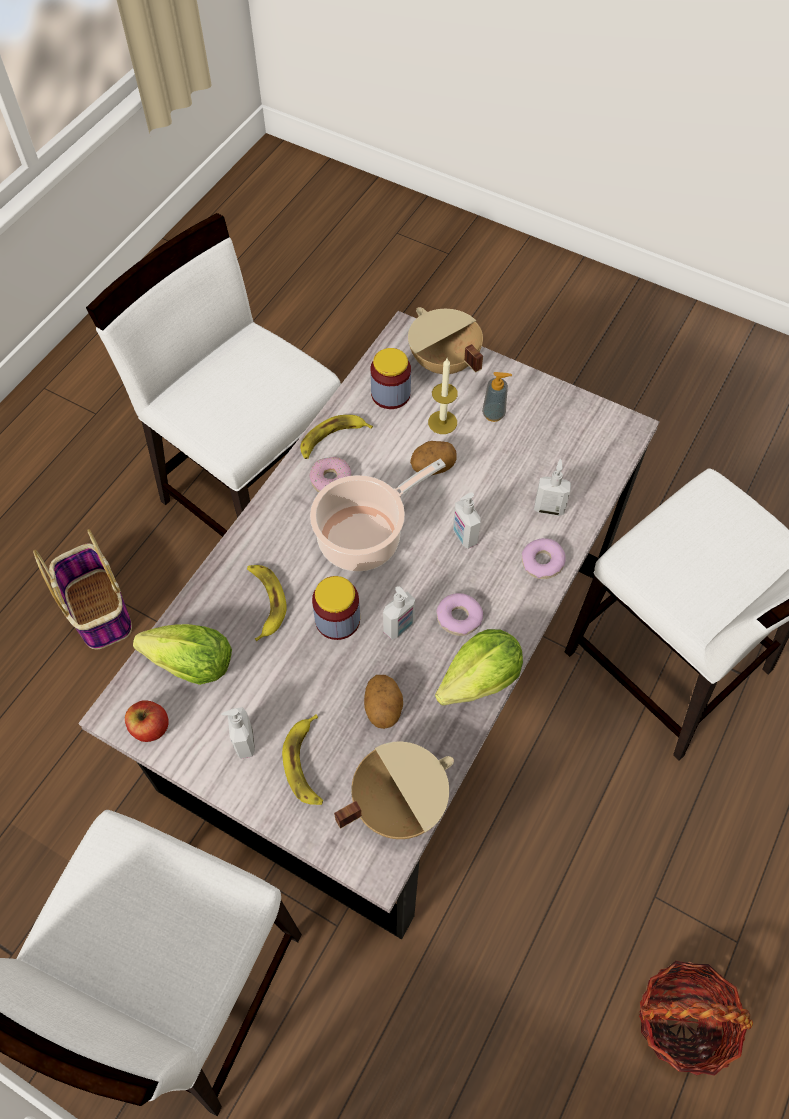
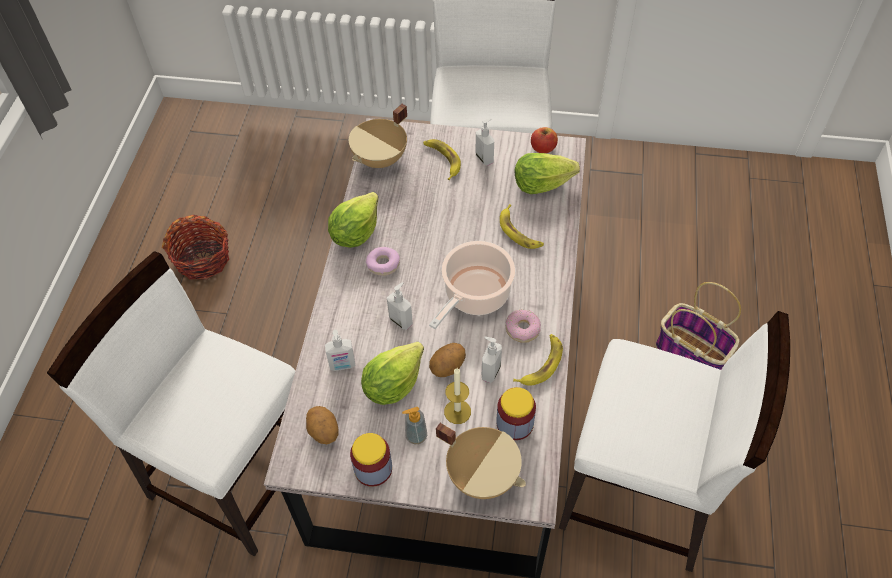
camera: 160 degrees right, 5 degrees down
(337, 620) = (465, 237): jar -> jar (373, 468)
(384, 708) = (410, 199): potato -> potato (323, 432)
(399, 627) = (421, 246): soap dispenser -> soap dispenser (490, 372)
(499, 470) = (393, 384): none -> lettuce
(542, 562) = (336, 321): donut -> none

